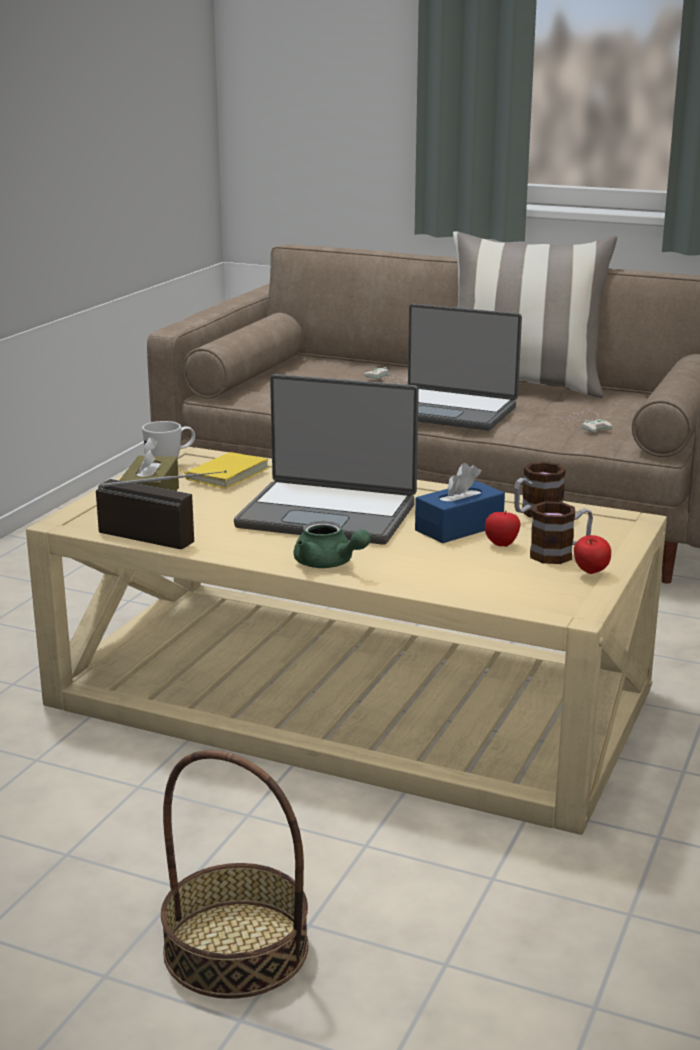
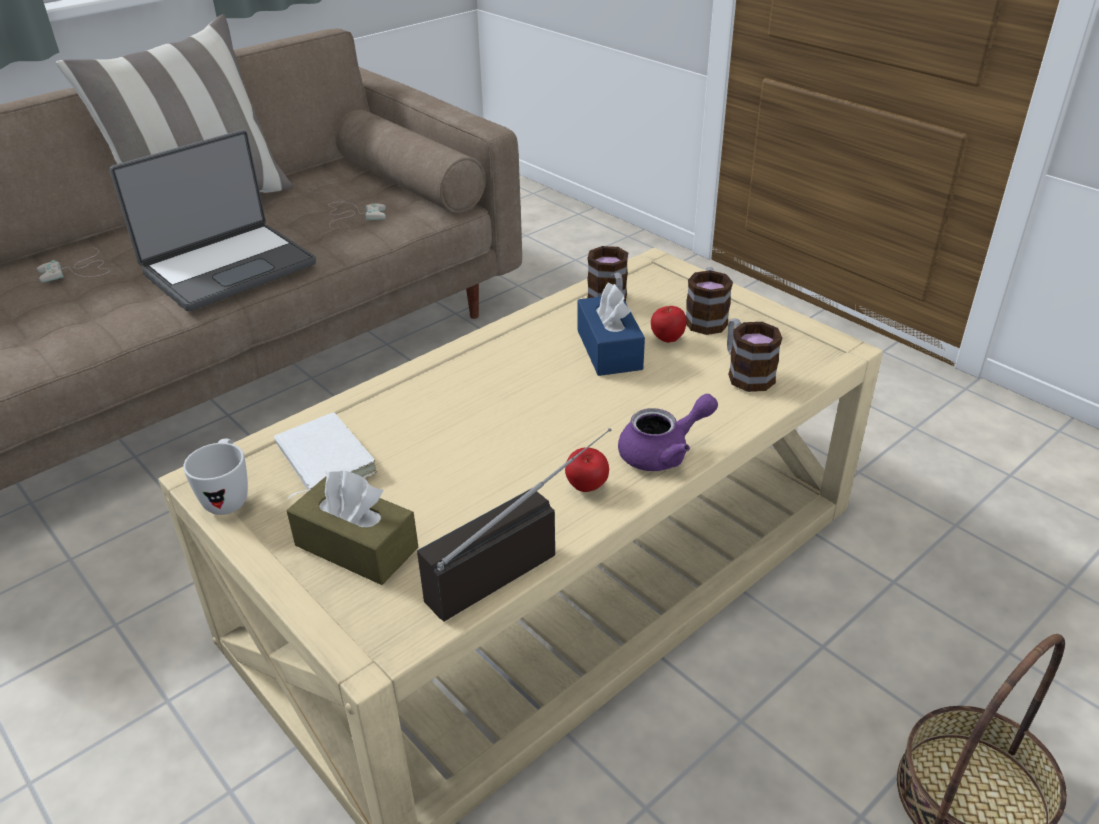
camera: 65 degrees left, 15 degrees up
(225, 474) = (322, 460): yellow book -> white book
(328, 514) = (512, 417): laptop -> none
(329, 564) = (663, 452): green teapot -> purple teapot
(479, 578) = (745, 373): none -> mug
(590, 573) = (761, 316): apple -> apple (587, 488)

